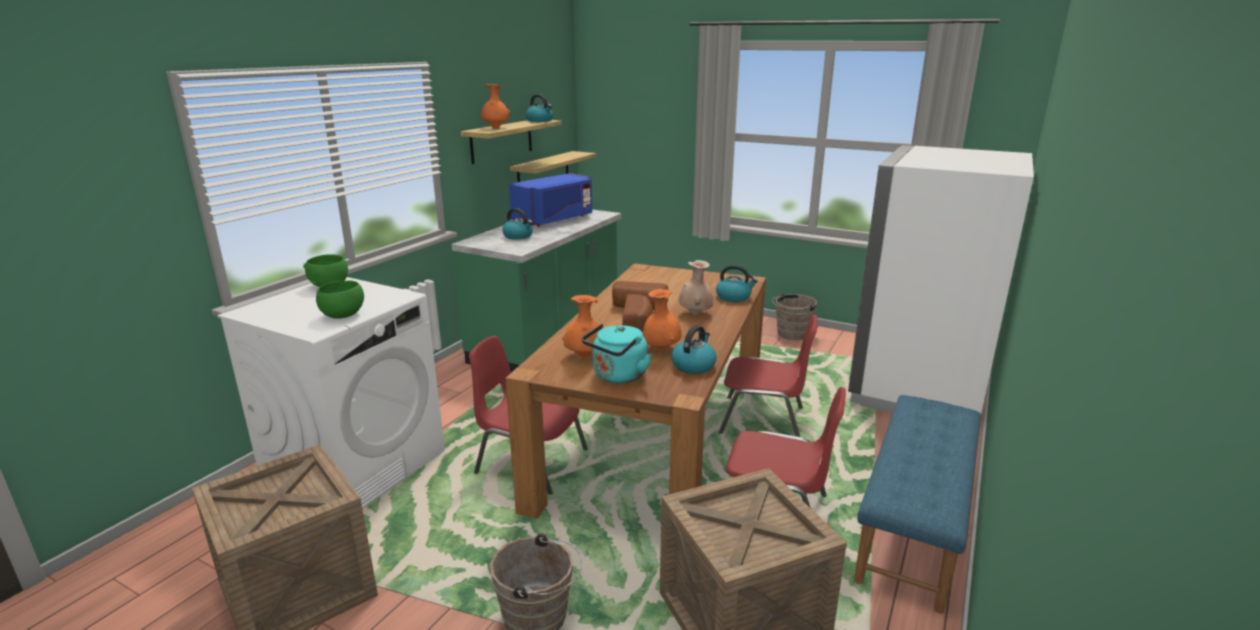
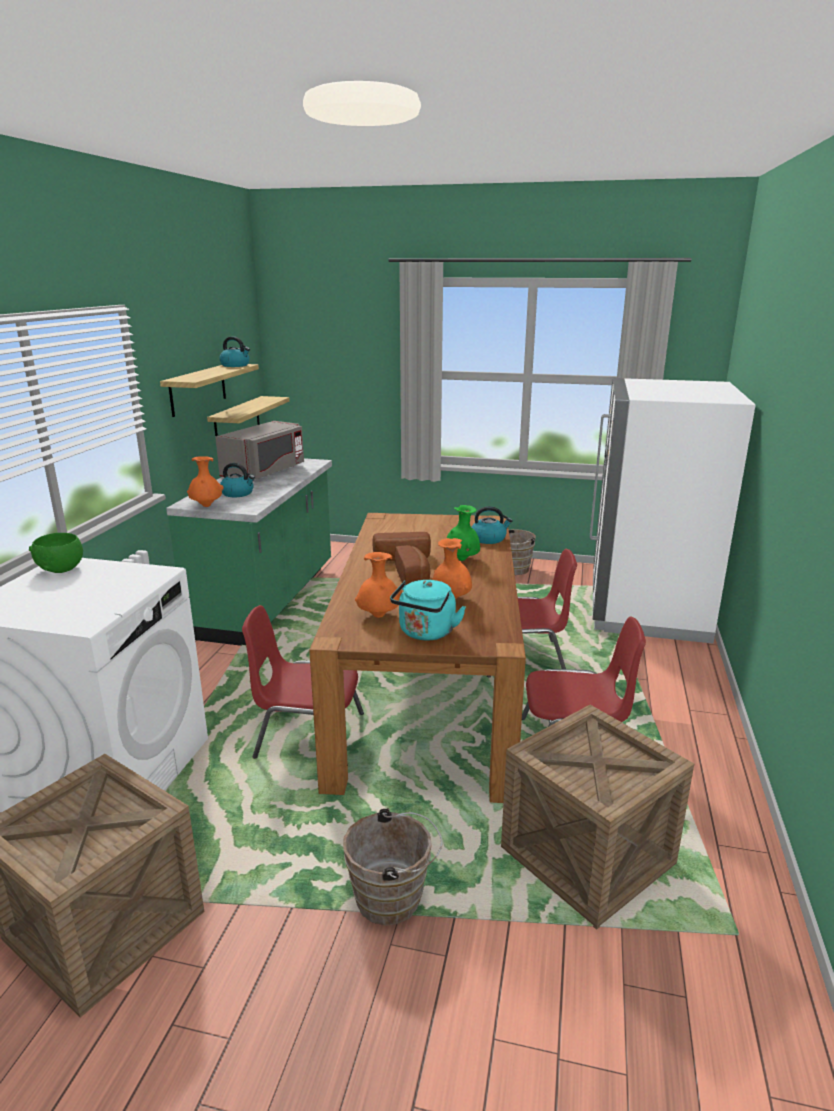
camera: 15 degrees left, 0 degrees up
(342, 315) = (103, 602): green bowl -> none
(496, 128) = (197, 376): orange vase -> orange vase (206, 506)
(554, 219) = (265, 472): blue microwave -> grey microwave
(693, 365) = (492, 612): kettle -> none
(695, 314) = (462, 560): beige vase -> green vase
(915, 525) = (698, 737): blue bench -> none

